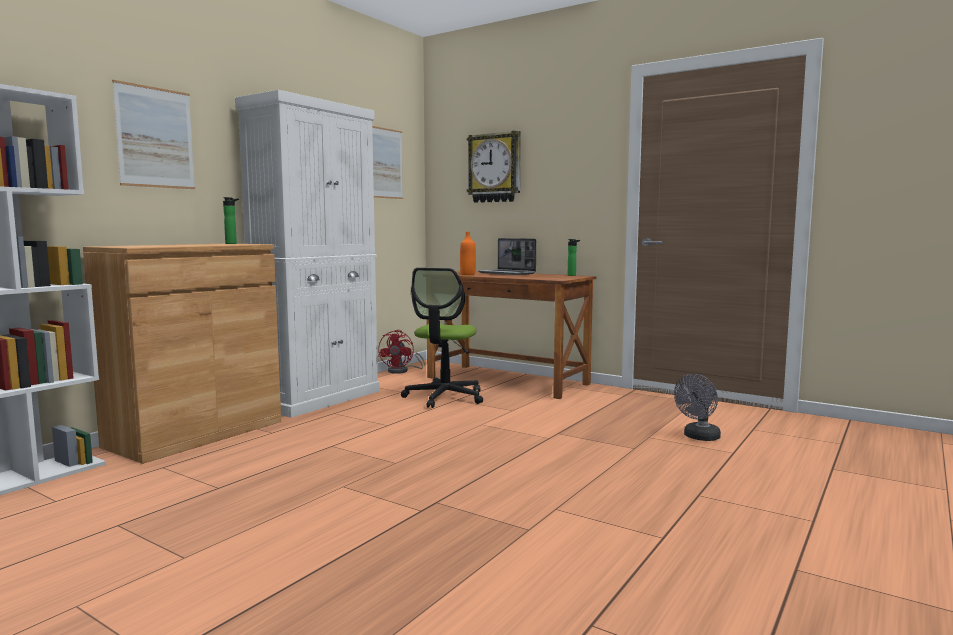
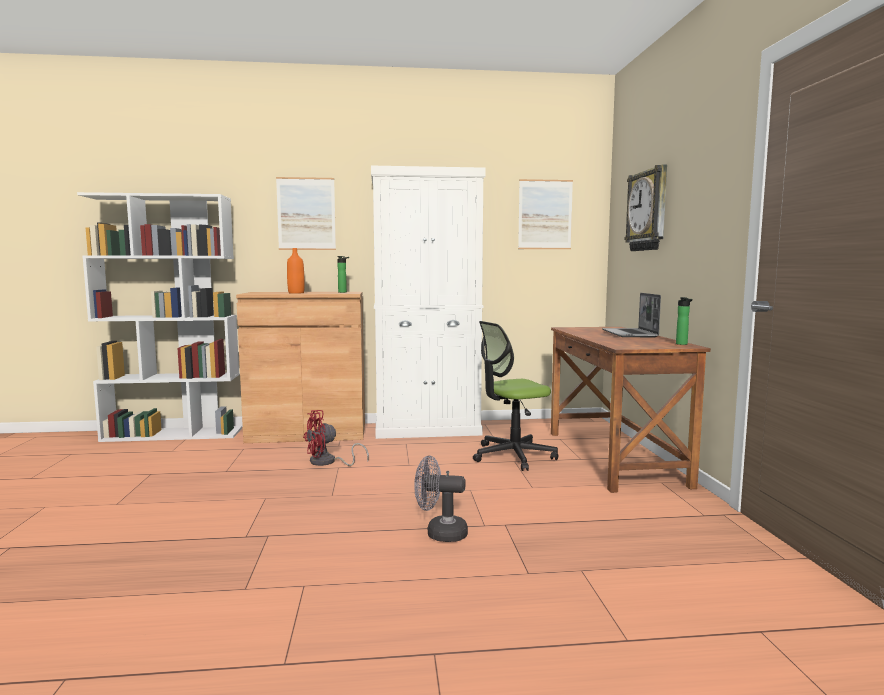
camera: 50 degrees right, 0 degrees up
(402, 371) = (548, 423): red fan -> red fan (328, 462)
(467, 274) = (579, 332): orange bottle -> orange bottle (296, 293)
(699, 437) = (640, 600): grey fan -> grey fan (440, 533)

